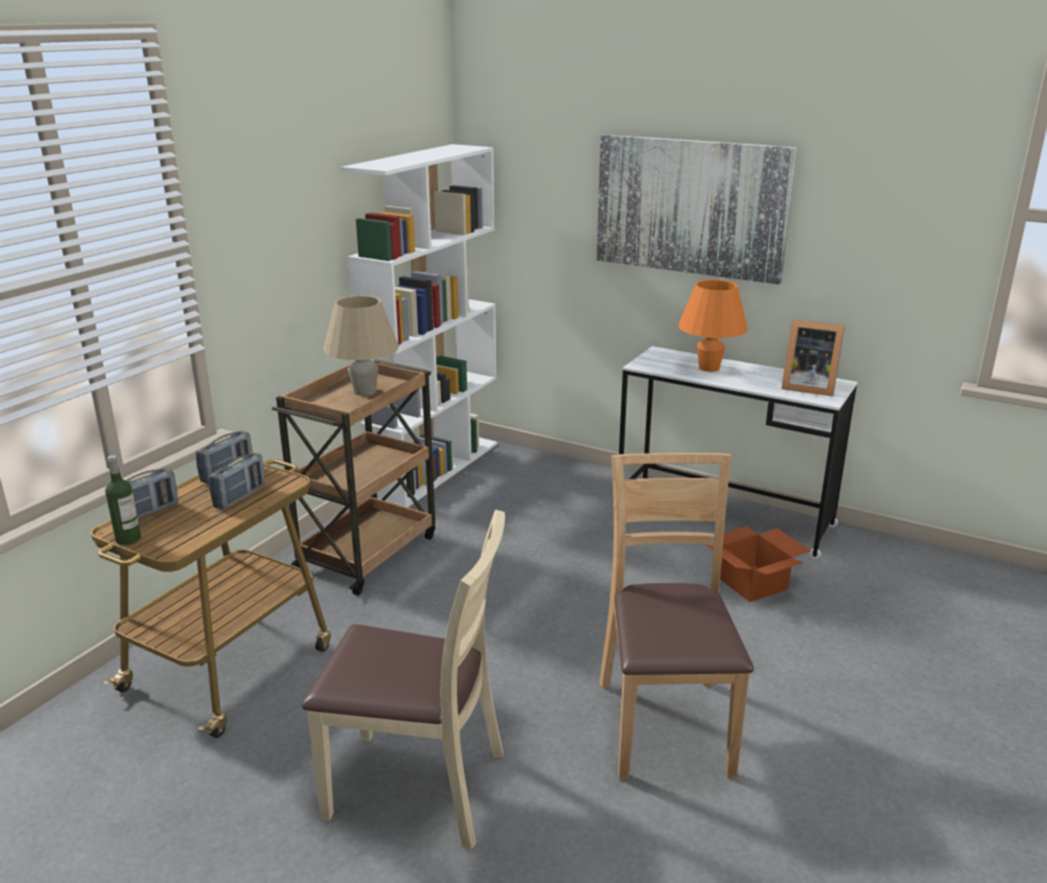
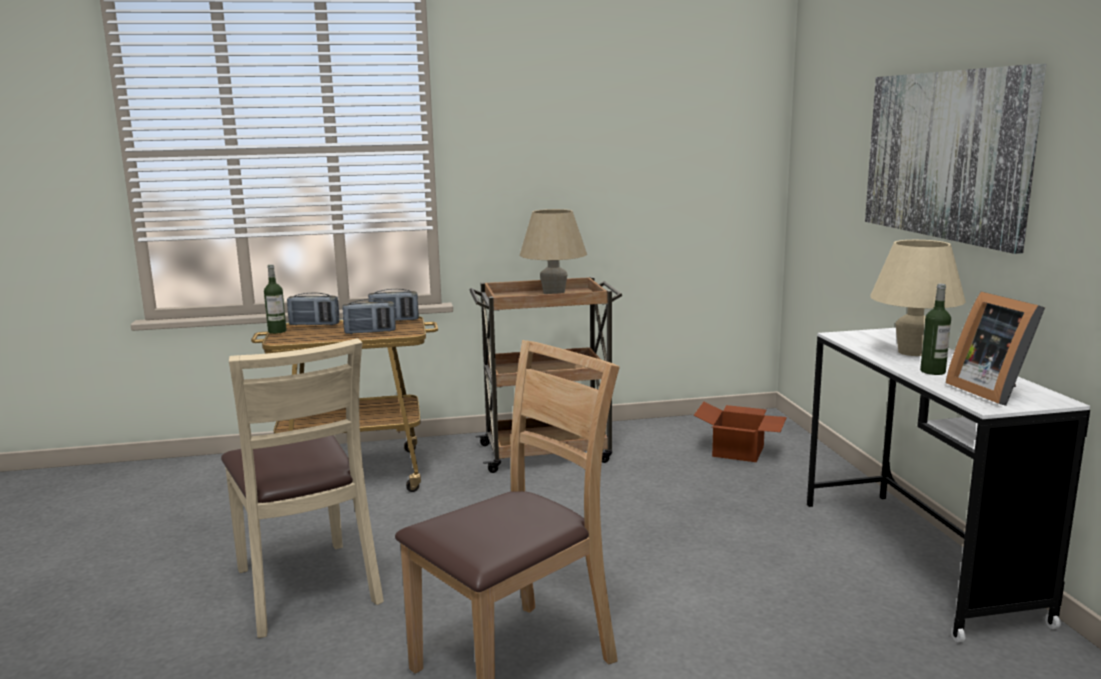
camera: 50 degrees right, 10 degrees down
(435, 469) = (700, 423): white bookcase -> none
(709, 368) = (912, 352): orange table lamp -> beige table lamp
(752, 381) = (932, 371): none -> bottle
(754, 583) = (829, 622): cardboard box -> cardboard box (739, 452)

